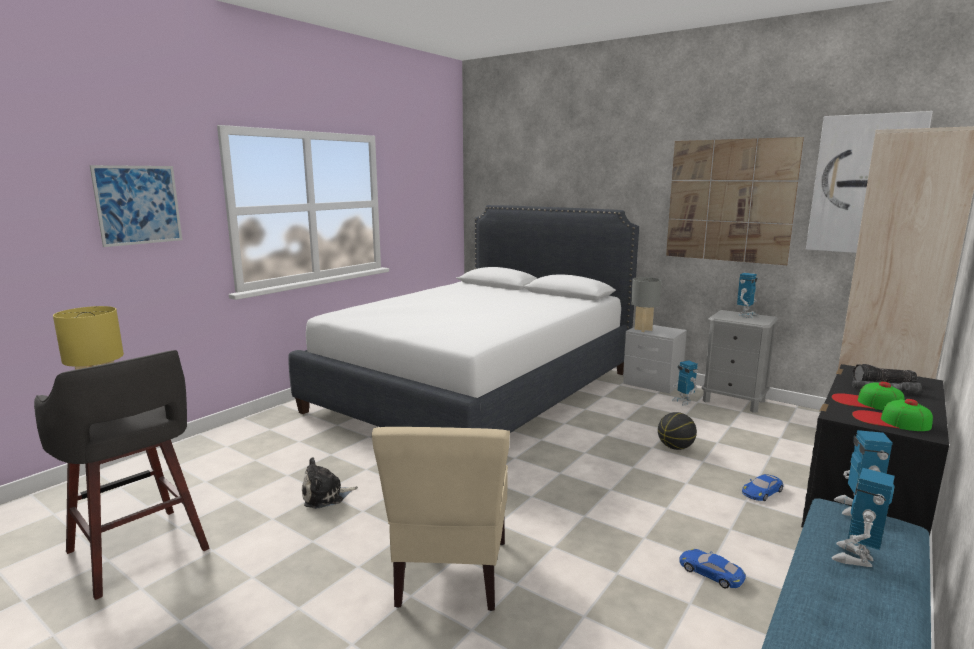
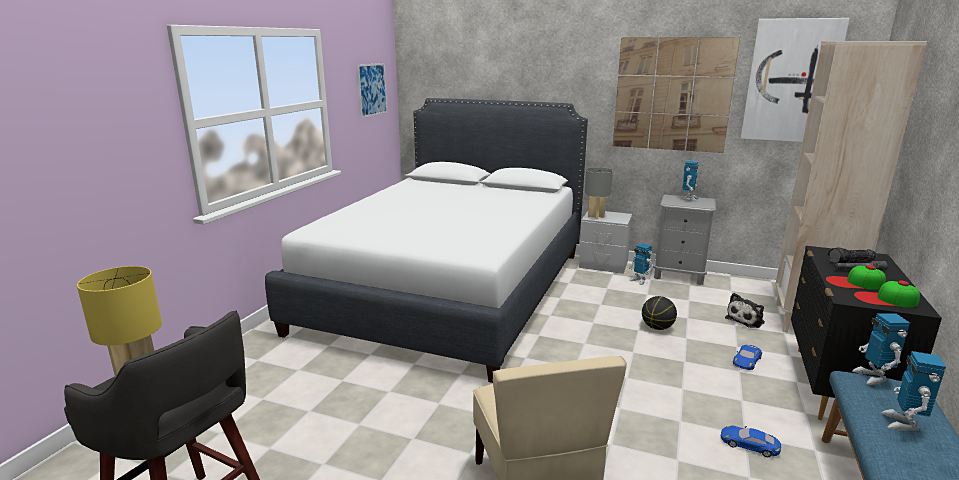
camera: 15 degrees left, 5 degrees up
(138, 205) = (91, 126): picture -> picture (372, 89)
(326, 496) = (365, 428): plush toy -> plush toy (746, 320)

